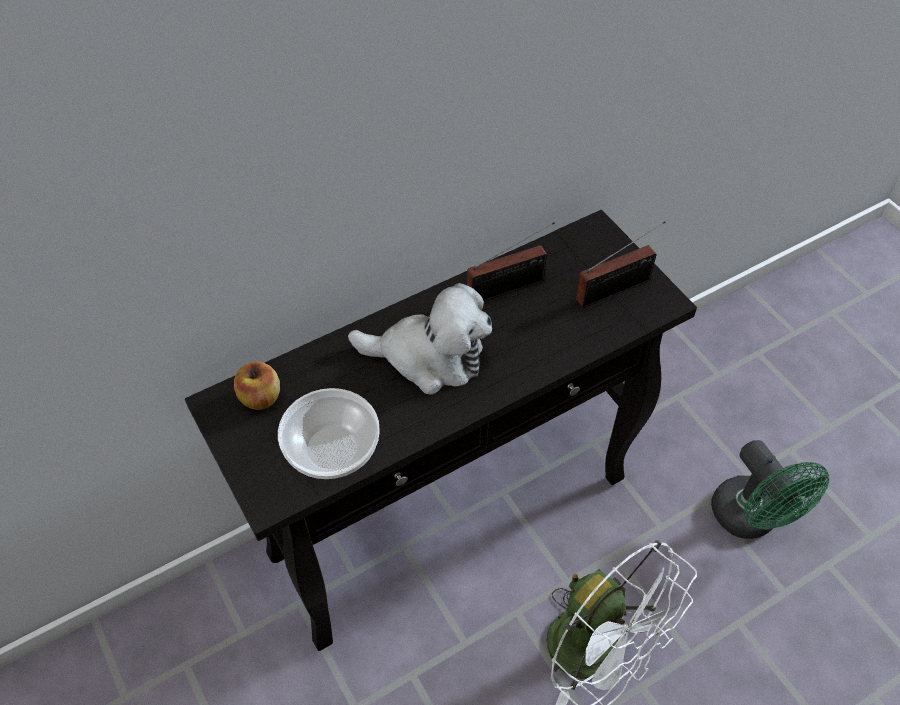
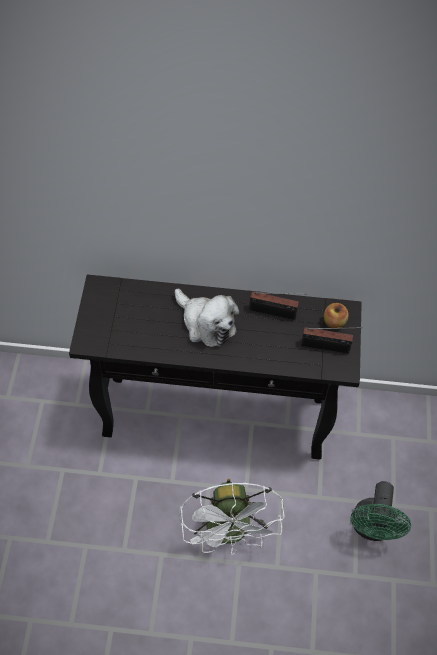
camera: 35 degrees right, 5 degrees up
(260, 398) = (117, 294): apple -> apple (334, 322)
(333, 447) = (129, 337): bowl -> none

